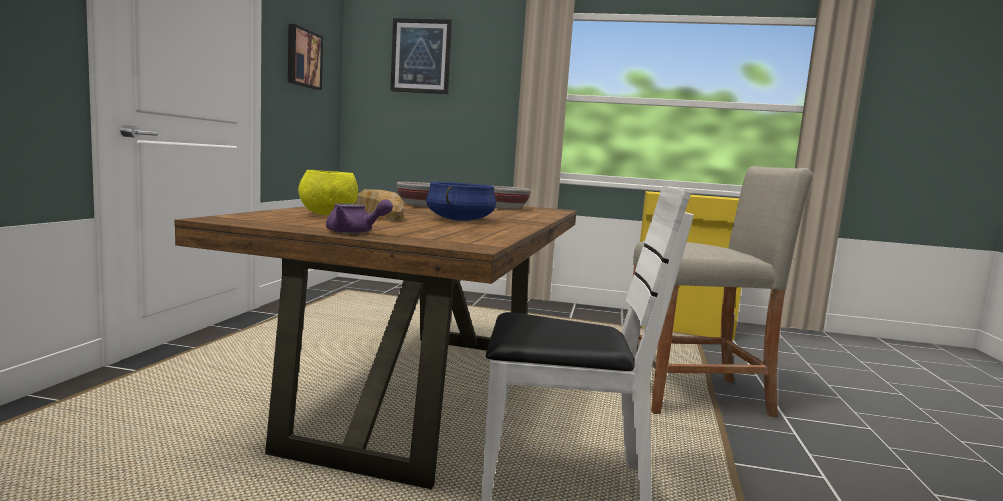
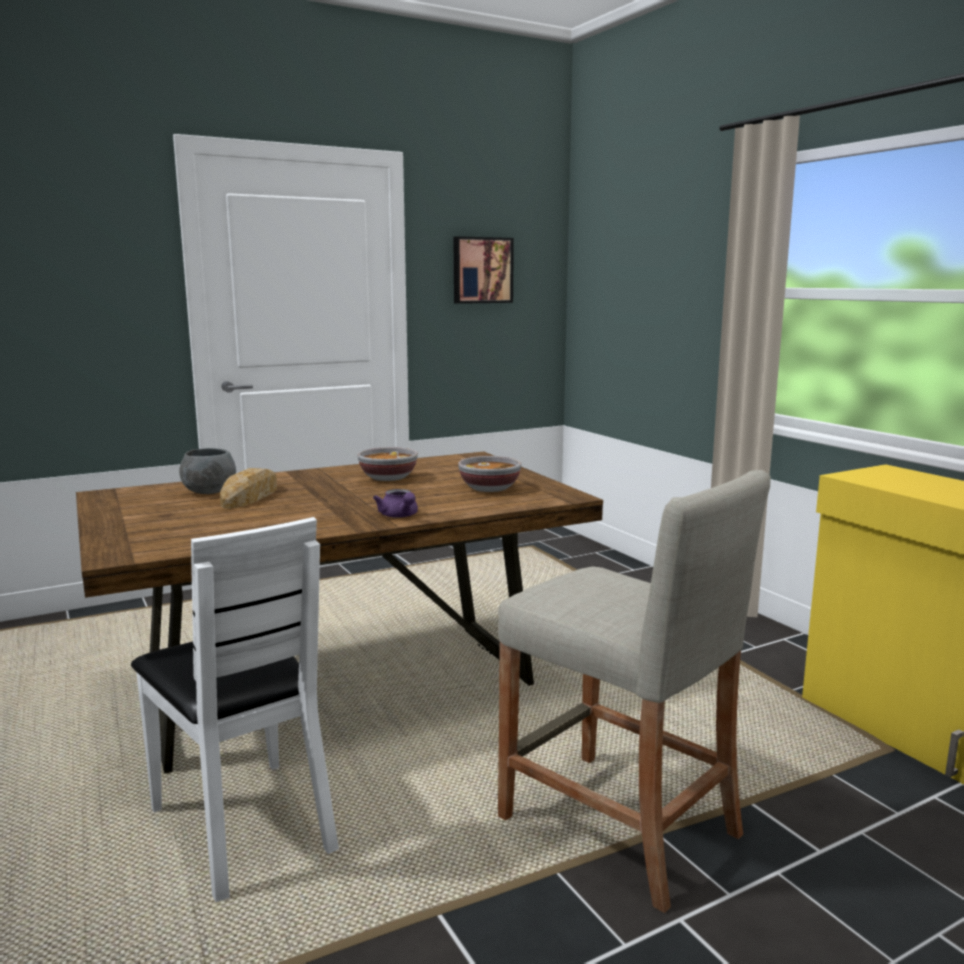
camera: 50 degrees right, 5 degrees up
(327, 215) = (209, 492): yellow bowl -> grey bowl
(355, 232) = (111, 524): purple teapot -> purple teapot (399, 516)
(421, 56) = (634, 243): picture -> none
(460, 220) = (300, 512): blue cooking pot -> none

